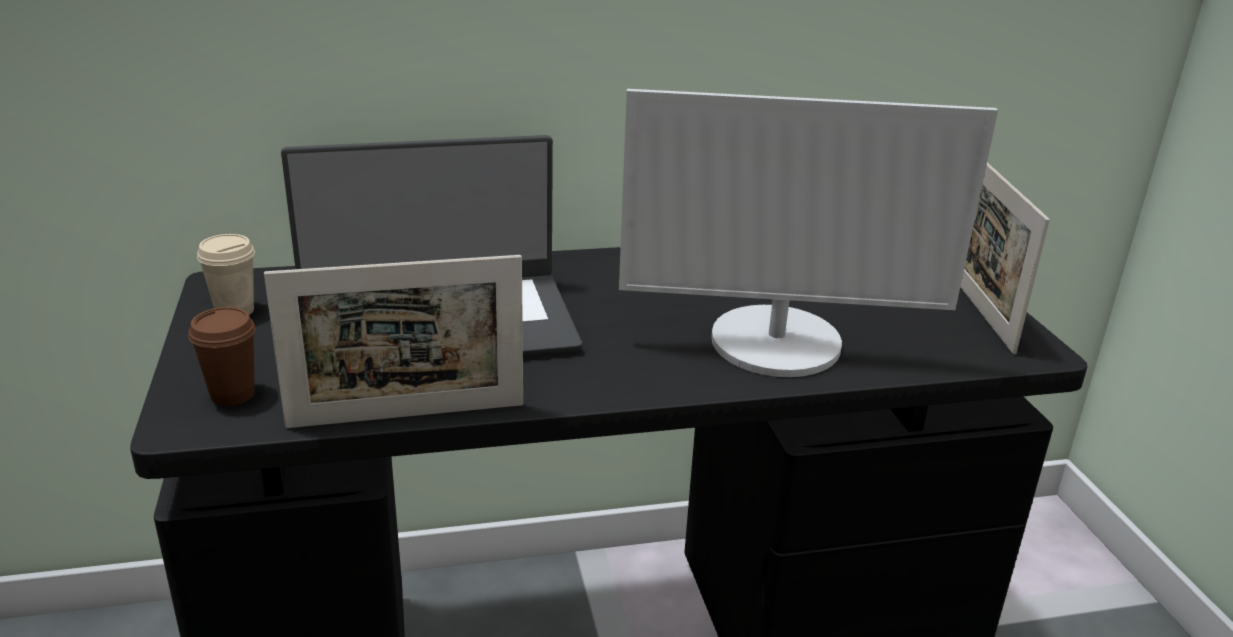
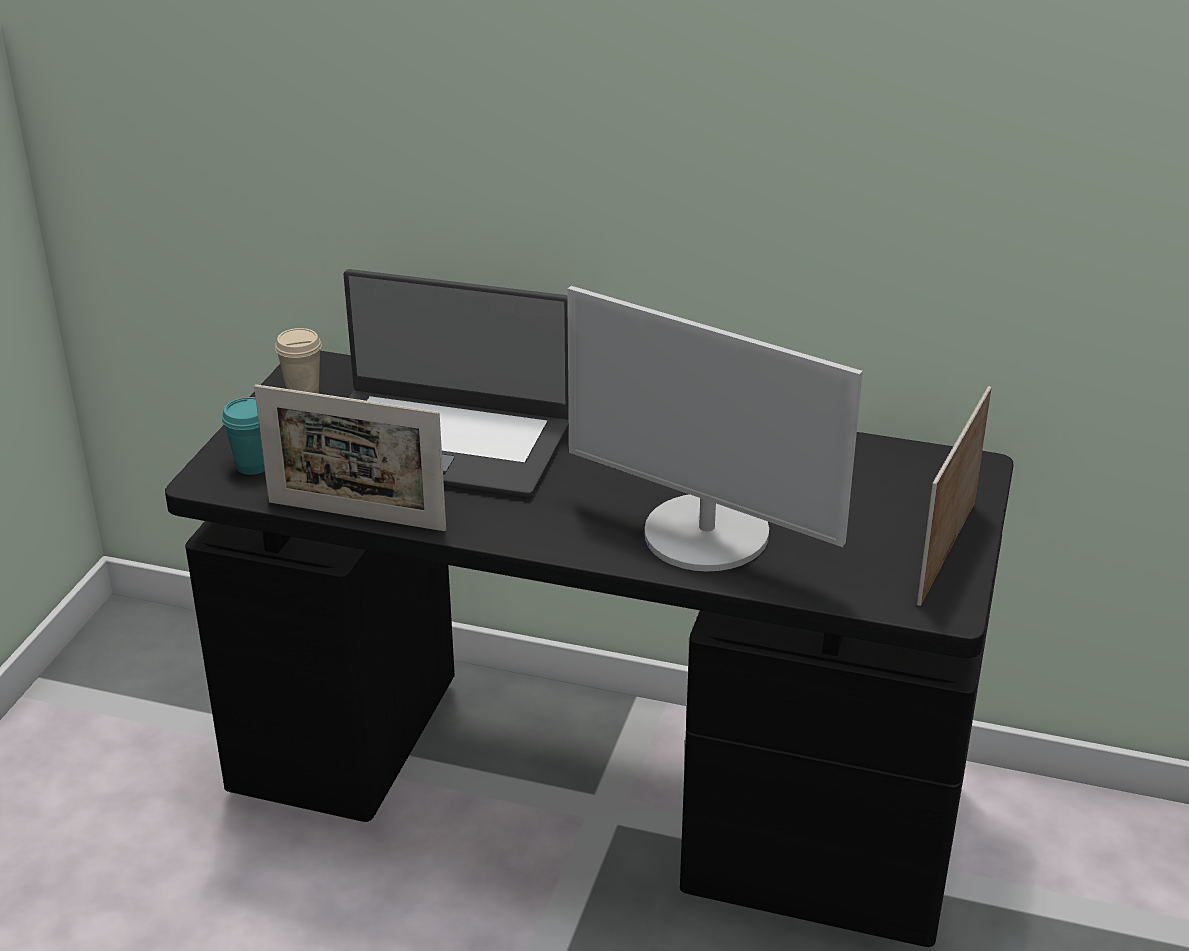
camera: 30 degrees right, 5 degrees up
(232, 395) = (253, 466): brown cup -> turquoise cup

